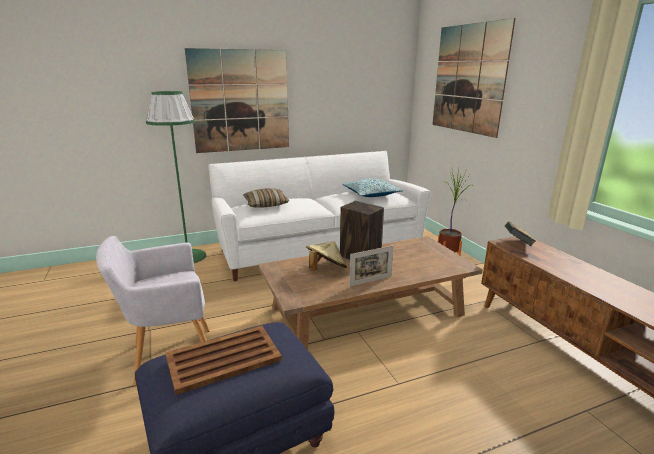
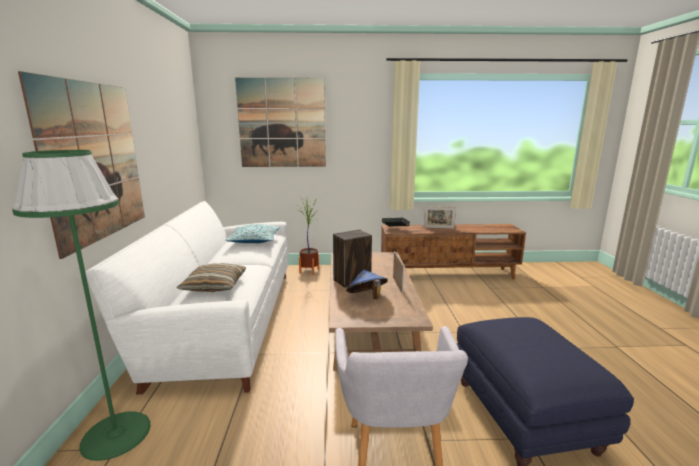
camera: 70 degrees left, 5 degrees down
(222, 358) = (536, 345): brown tray -> none
(326, 270) = (367, 297): beige hat -> blue hat
(582, 271) = (439, 228): none -> picture frame

